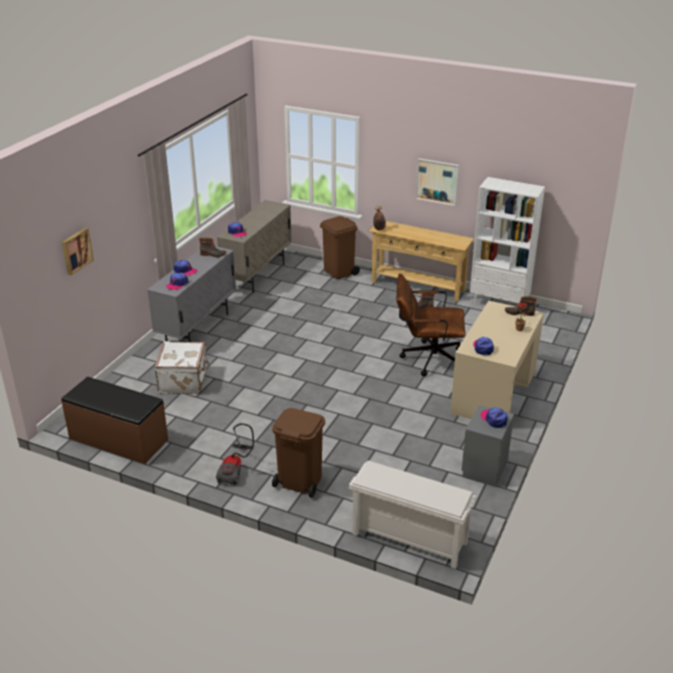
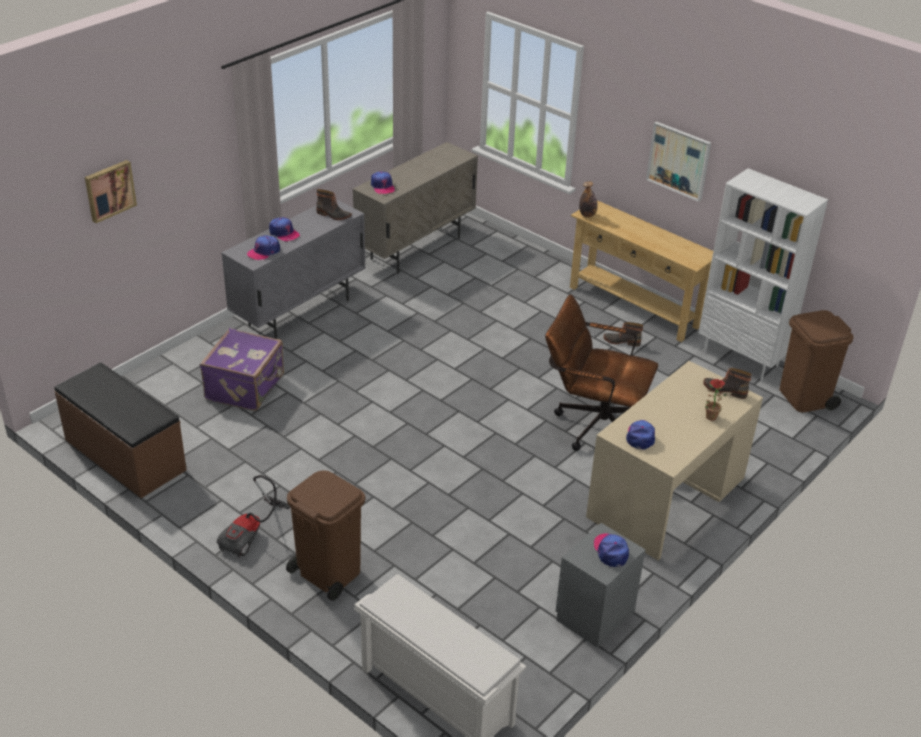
camera: 15 degrees right, 5 degrees up
(184, 381) = (246, 387): white suitcase -> purple suitcase
(339, 272) = (531, 263): brown trash can -> brown trash can (804, 398)

